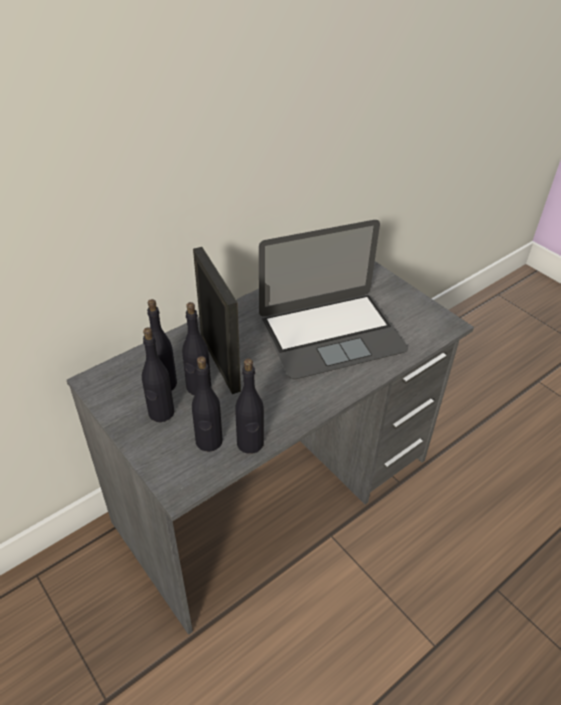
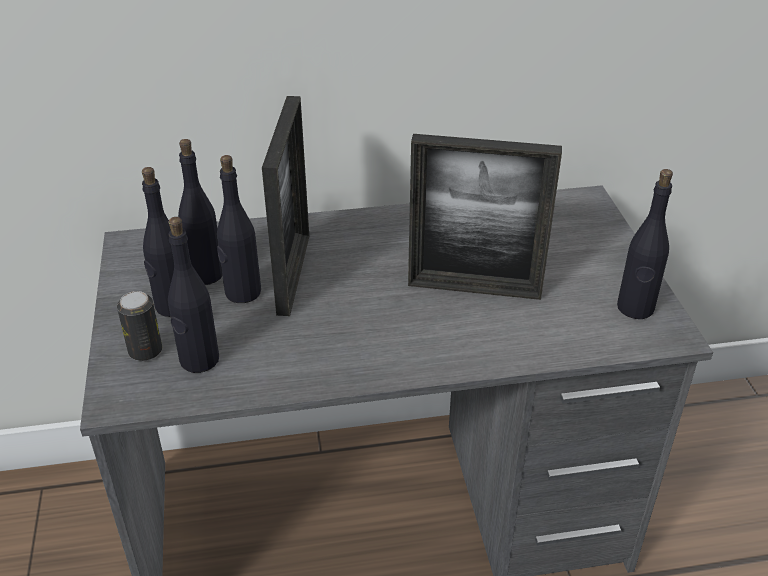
camera: 30 degrees right, 5 degrees down
(169, 450) = (145, 351): none -> can
(250, 443) = (246, 383): black bottle -> black bottle (635, 308)
(331, 334) = (474, 288): laptop -> picture frame

